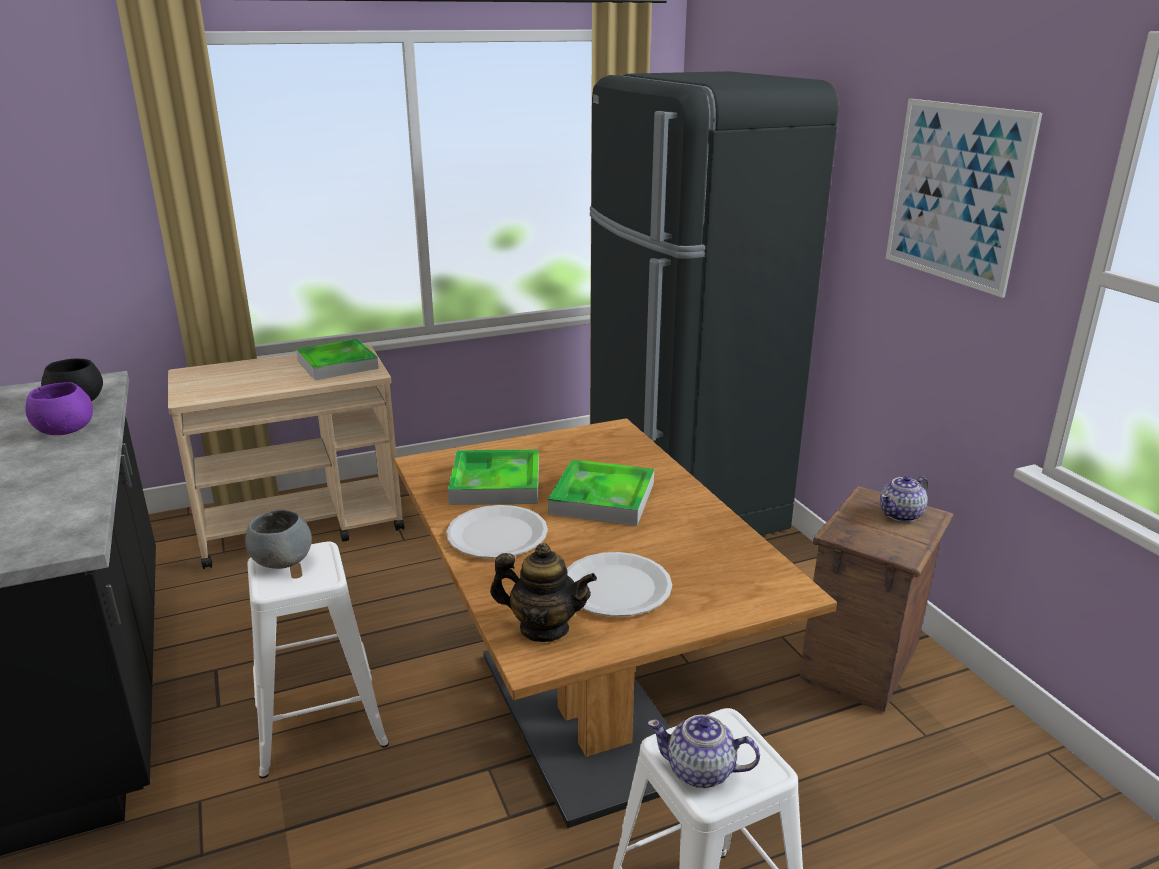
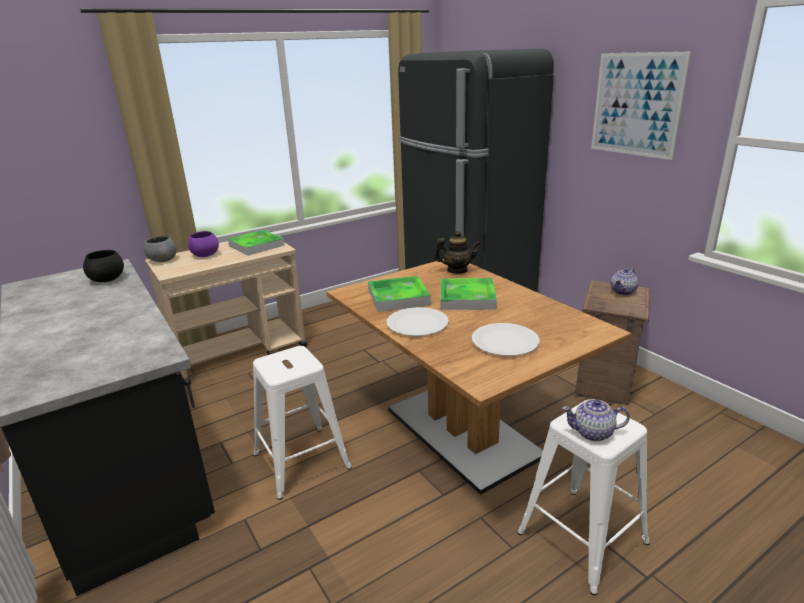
camera: 10 degrees left, 0 degrees up
(65, 431) = (110, 295): purple bowl -> purple bowl (205, 255)
(282, 561) = (276, 360): grey bowl -> grey bowl (163, 260)
(544, 628) = (477, 367): teapot -> teapot (457, 270)

